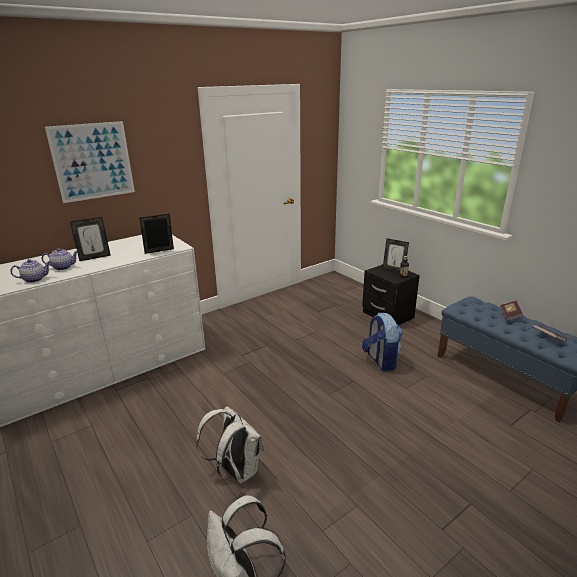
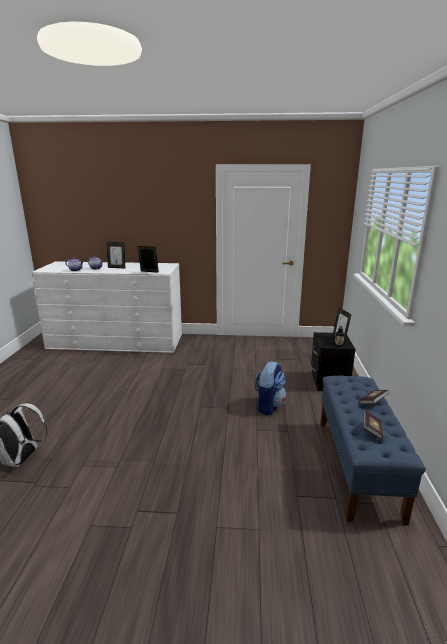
camera: 40 degrees right, 5 degrees down
(92, 161) = (137, 209): picture -> none
(235, 471) = (93, 415): white backpack -> none

